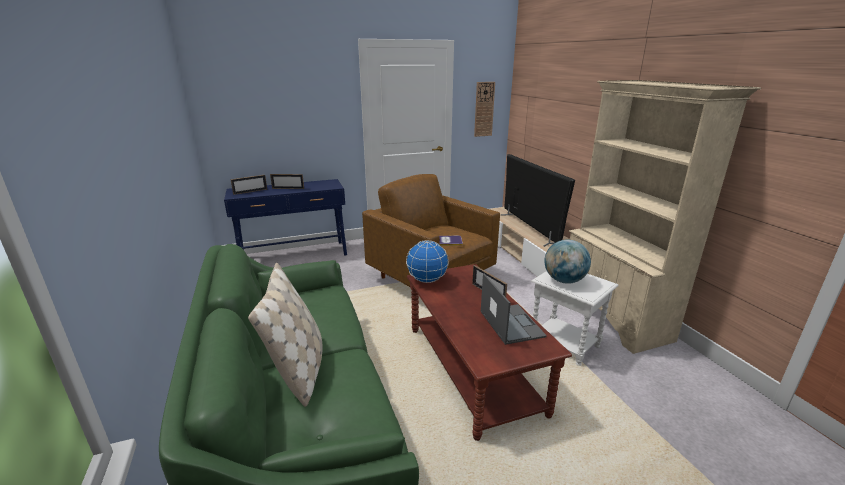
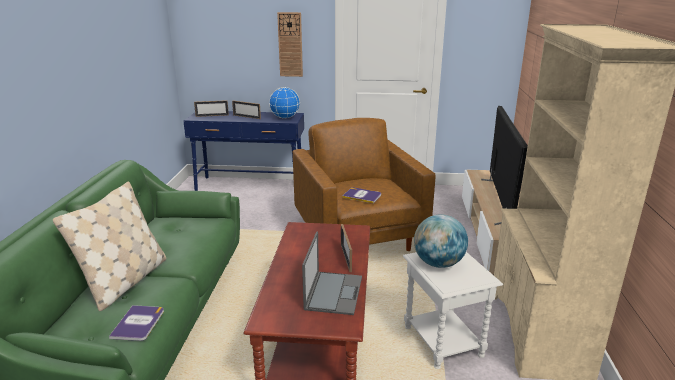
camera: 25 degrees right, 0 degrees up
(361, 405) = (138, 323): none -> book
(427, 280) = (300, 231): globe -> globe (285, 117)
(484, 109) = (486, 48): wall clock -> wall clock (290, 44)

